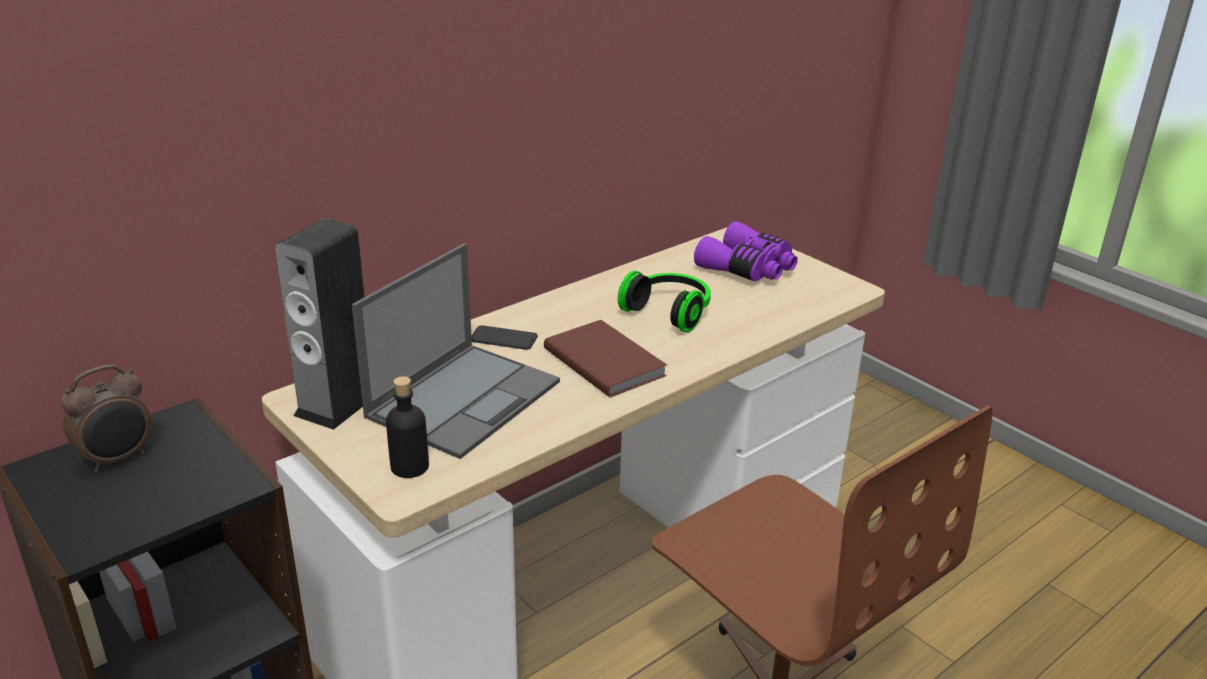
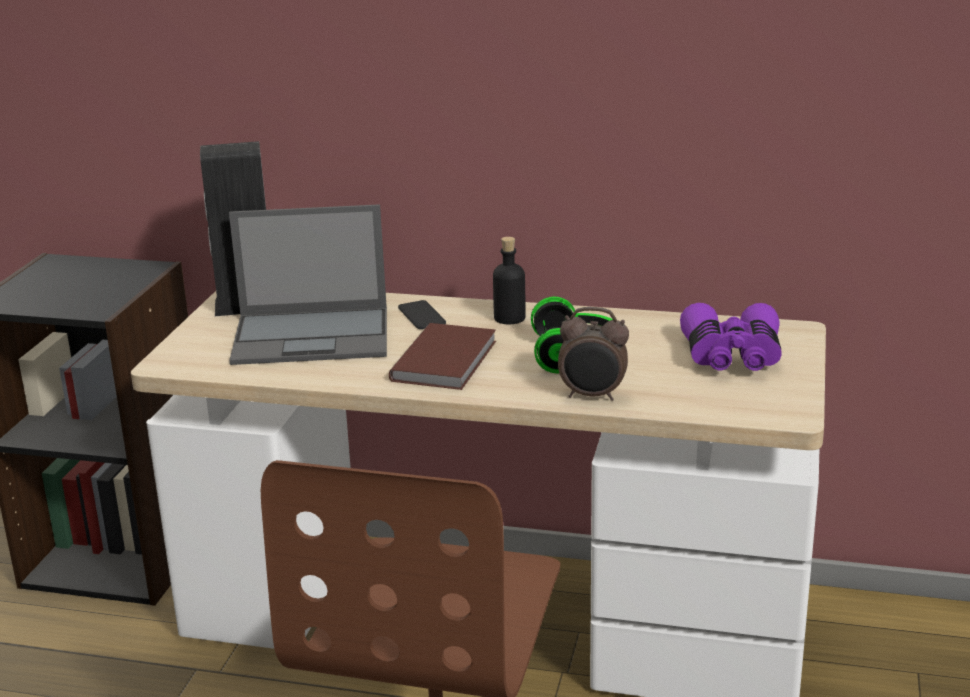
camera: 55 degrees right, 5 degrees down
(118, 459) = (86, 273): alarm clock -> alarm clock (592, 396)
(409, 466) = (200, 354): black bottle -> black bottle (509, 318)

